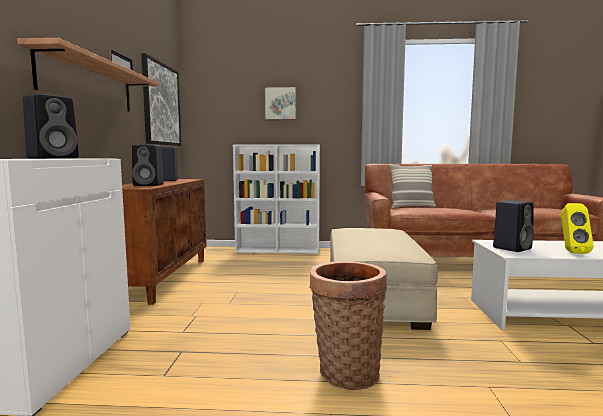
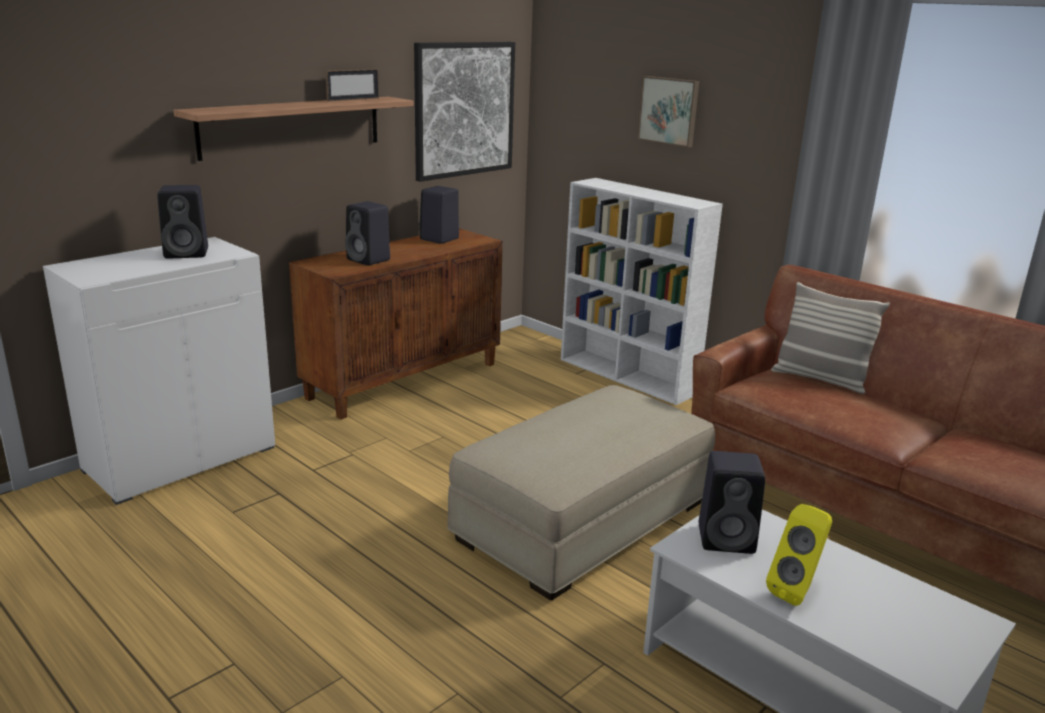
camera: 40 degrees right, 15 degrees up
(345, 371) = (364, 593): basket -> none

